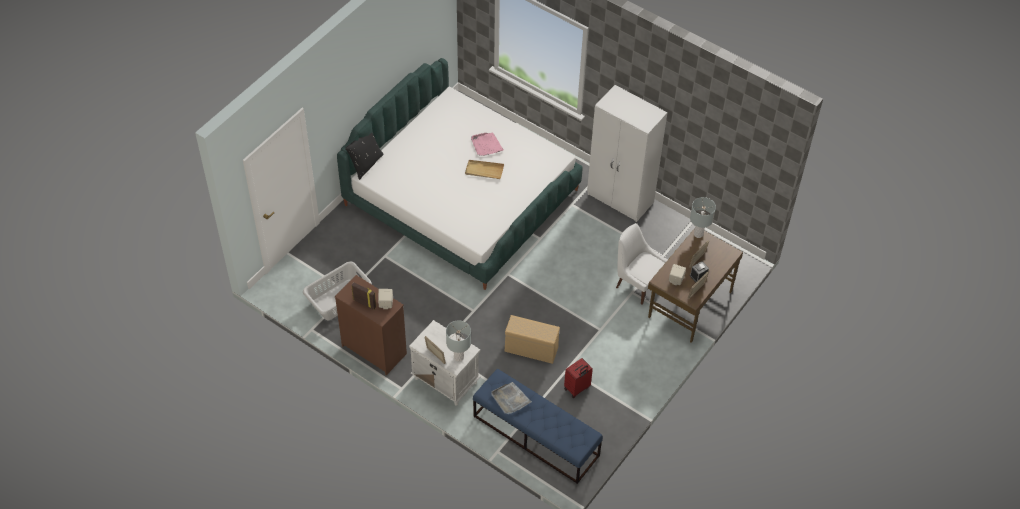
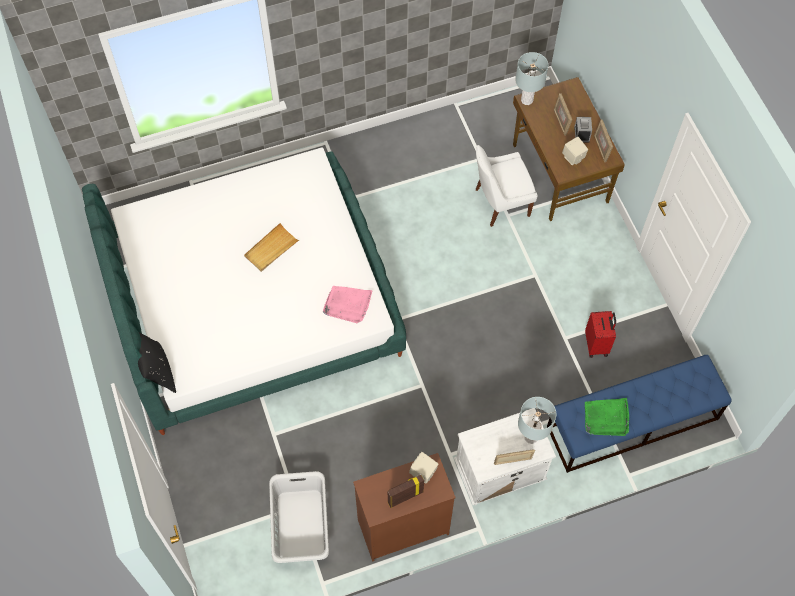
camera: 55 degrees left, 10 degrees up
(486, 145) = (235, 224): pink tray -> pink tray (347, 304)
(510, 399) = (606, 418): grey tray -> green tray
(530, 349) = (515, 359): beige storage box -> none
(620, 199) = (377, 149): white wardrobe -> none

